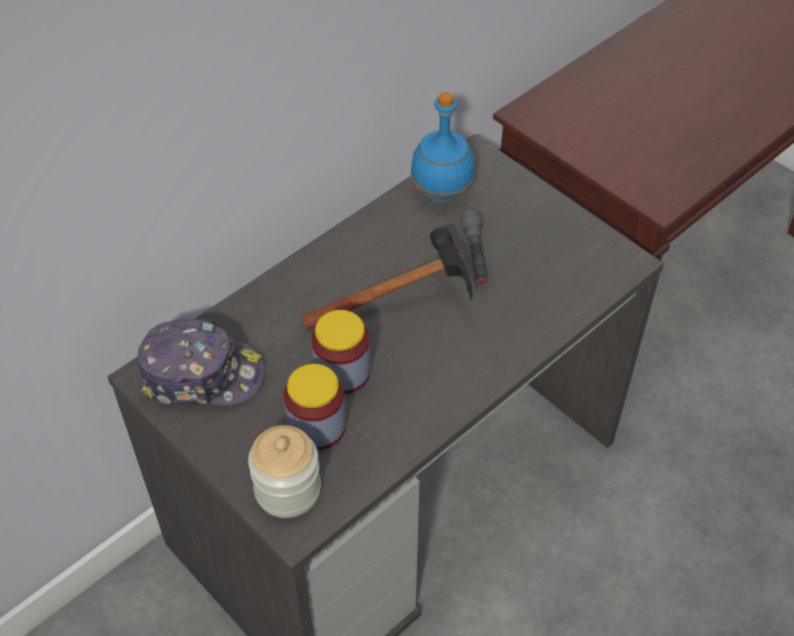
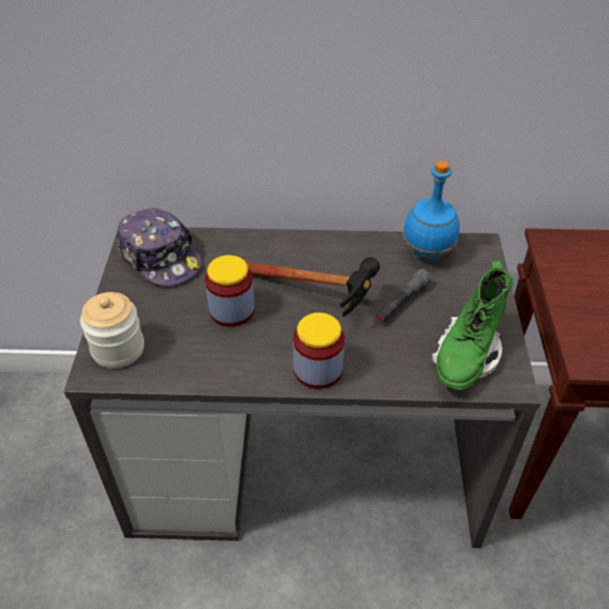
camera: 45 degrees right, 5 degrees down
(317, 426) = (178, 328): jar -> jar (318, 369)
(575, 265) = (466, 356): none -> green boot

